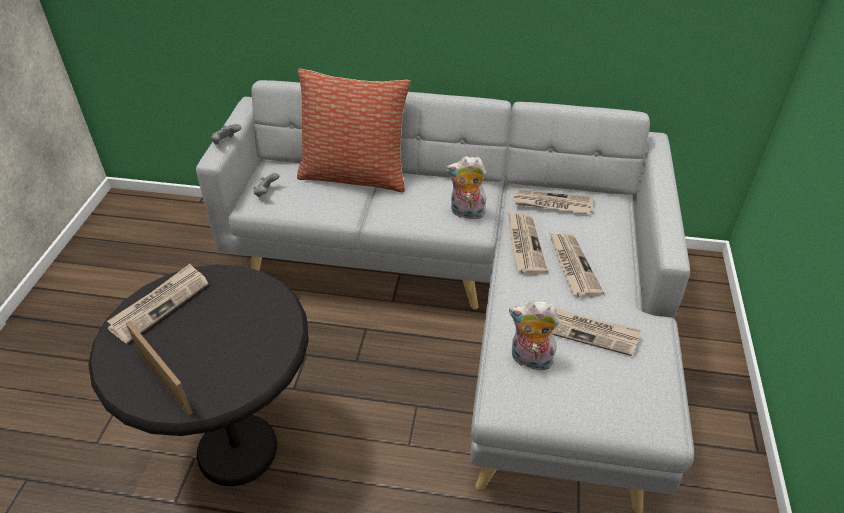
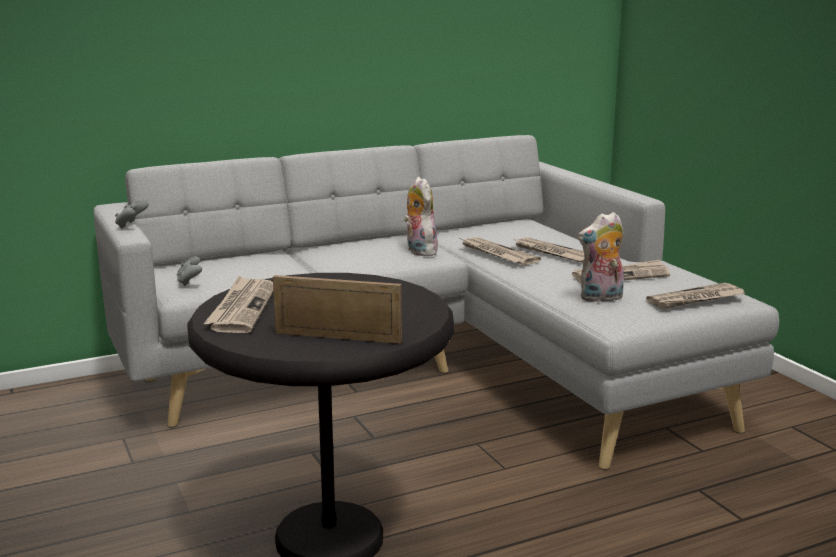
camera: 35 degrees left, 25 degrees down
(355, 175) = (271, 255): pillow -> none
(466, 213) = (419, 251): plush toy -> plush toy turned 90 degrees clockwise
(552, 204) = (485, 232): newspaper -> newspaper (695, 299)

